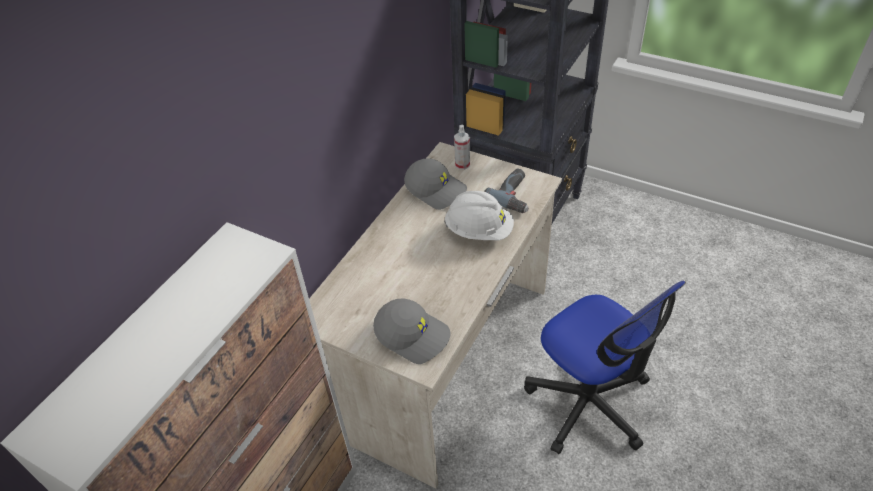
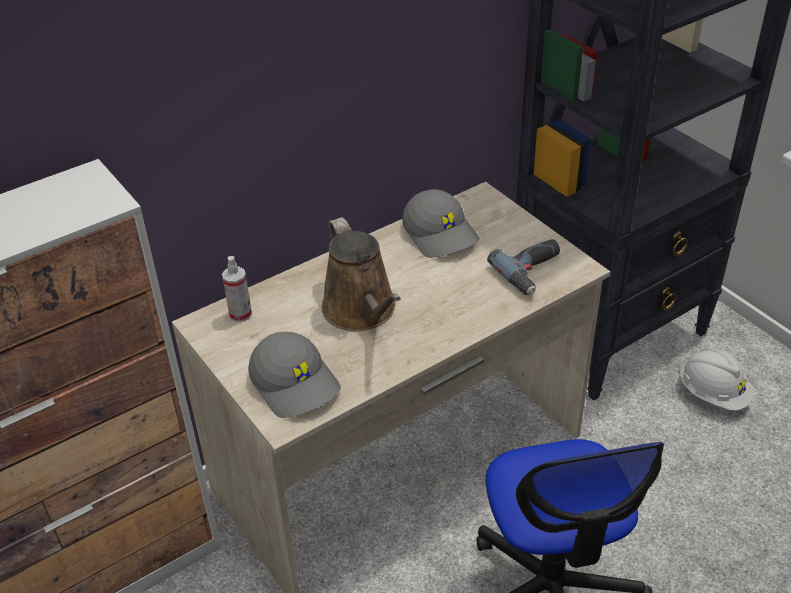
camera: 25 degrees right, 5 degrees down
(422, 264) = (362, 311): none -> brown watering can
(462, 164) = (493, 216): spray bottle -> spray bottle (240, 314)
(479, 231) = (458, 297): white hard hat -> white hard hat (713, 394)

